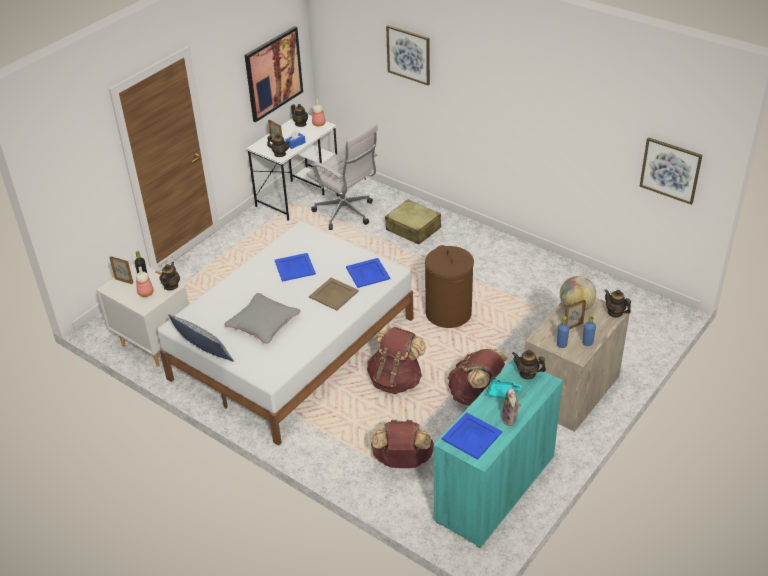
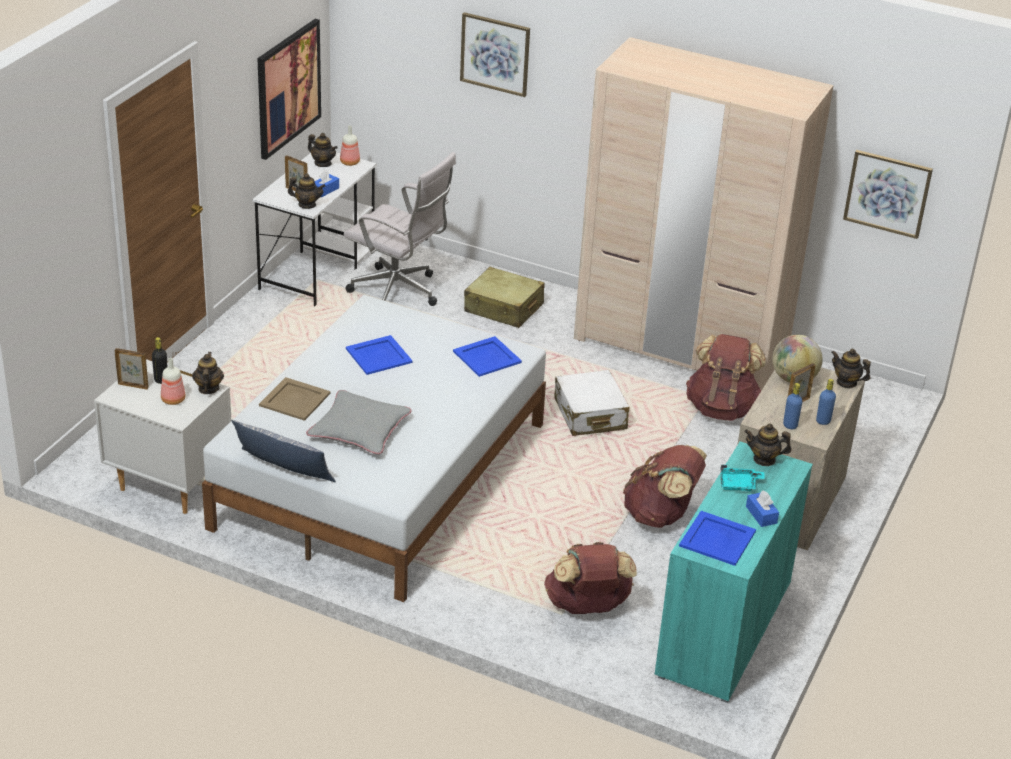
camera: 15 degrees left, 5 degrees down
(334, 294) = (448, 387): beige tray -> beige tray (295, 400)
(396, 380) = (544, 506): brown backpack -> brown backpack (722, 408)
(448, 313) = (590, 414): brown laundry basket -> white suitcase
(510, 419) = (761, 515): plush toy -> blue tissue box
(528, 265) = (680, 346): none -> beige wardrobe

